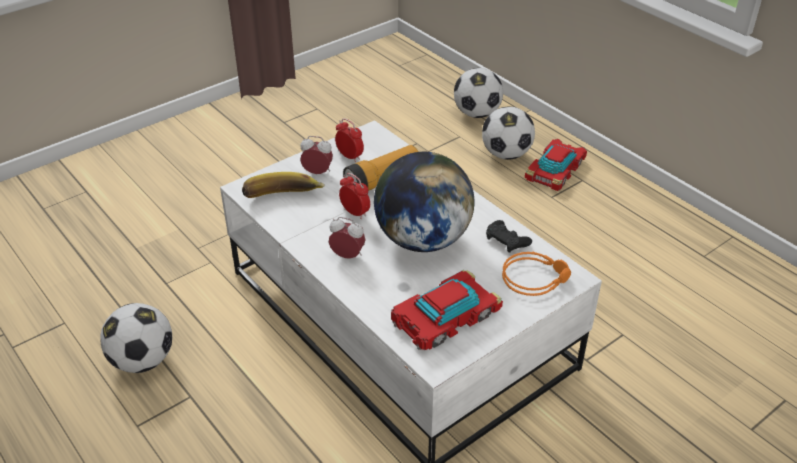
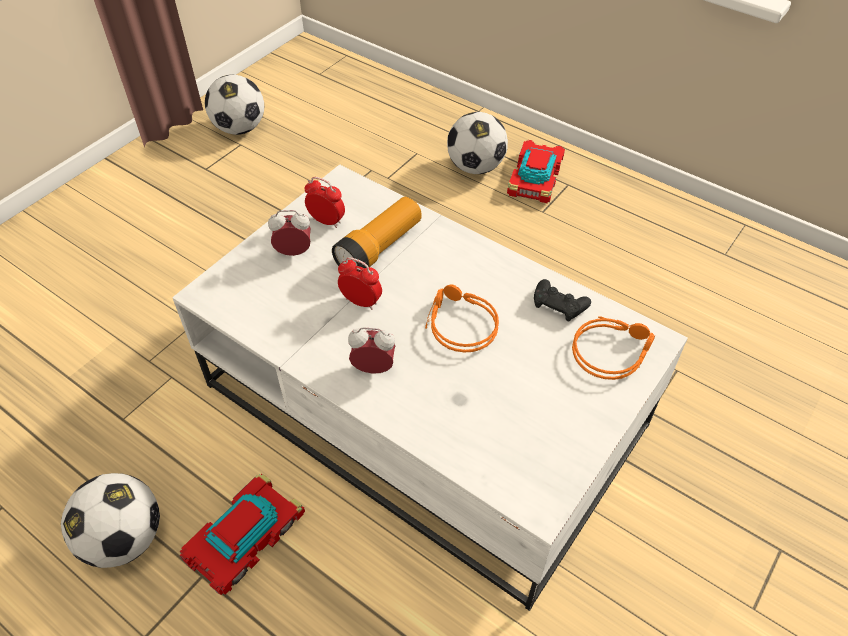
camera: 15 degrees left, 10 degrees up
(283, 198) = (262, 299): banana -> none
(422, 239) = (458, 324): globe -> orange headphones
(445, 316) = (526, 432): toy car -> toy car (244, 537)
(477, 113) = (426, 121): football -> football (240, 128)

